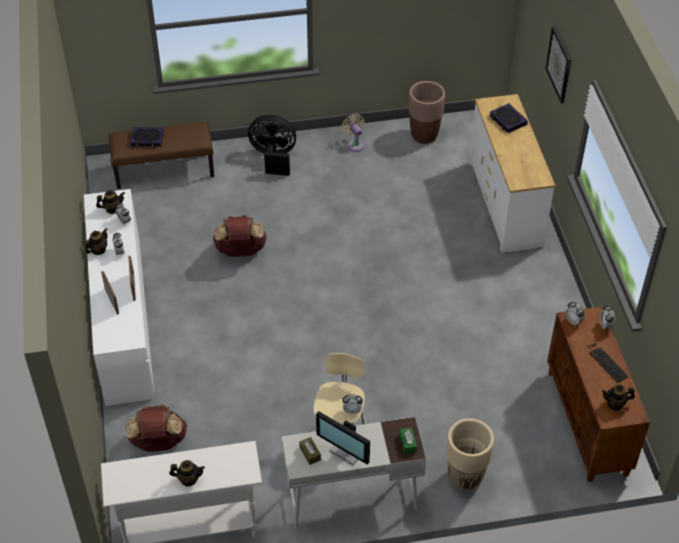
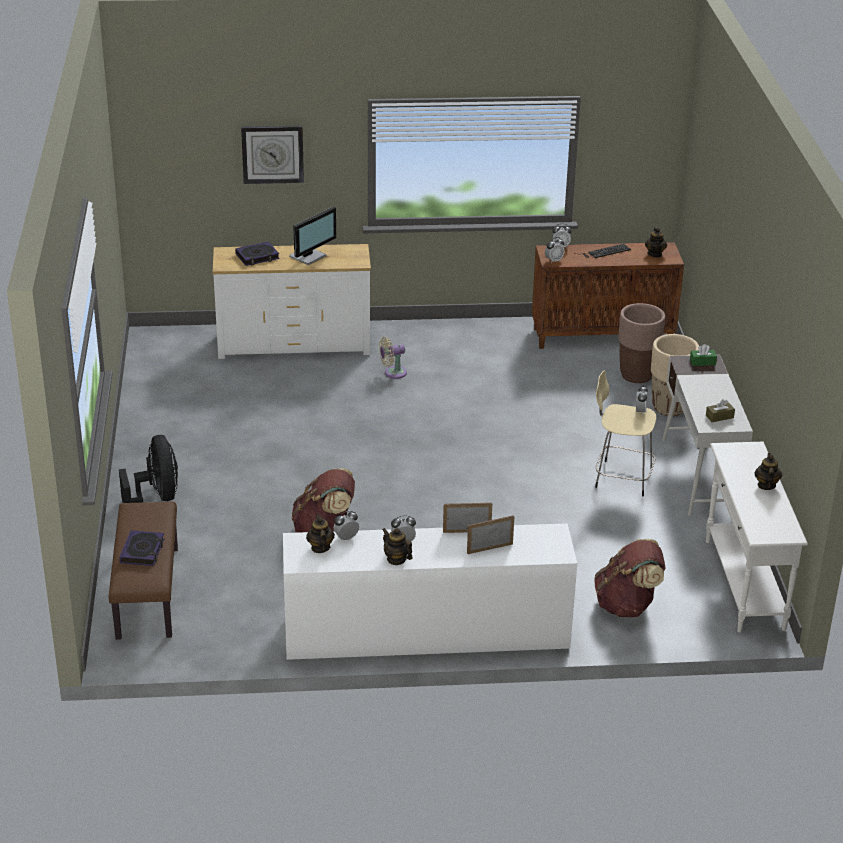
camera: 85 degrees left, 15 degrees down
(273, 158) = (156, 497): black fan -> black fan turned 150 degrees clockwise
(349, 450) = (713, 394): monitor -> monitor (309, 256)
(355, 144) = (154, 434): beige fan -> beige fan (393, 373)
(424, 136) = (159, 384): brown planter -> brown planter (636, 375)

